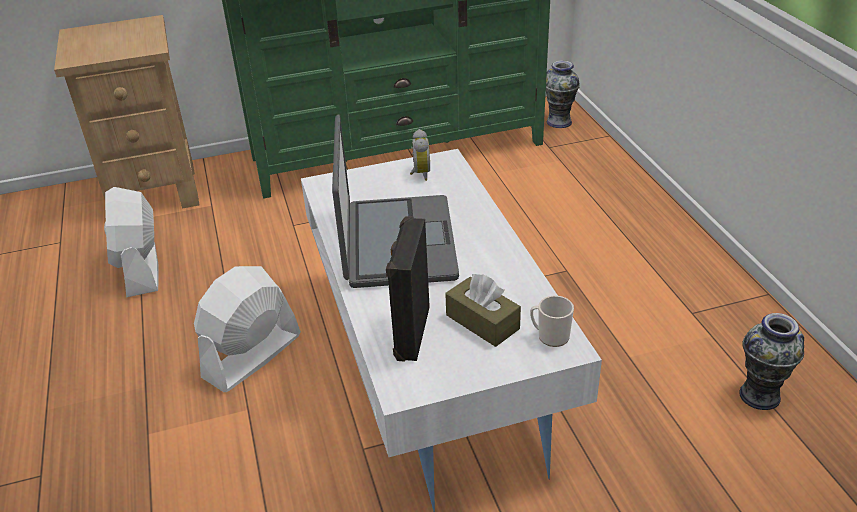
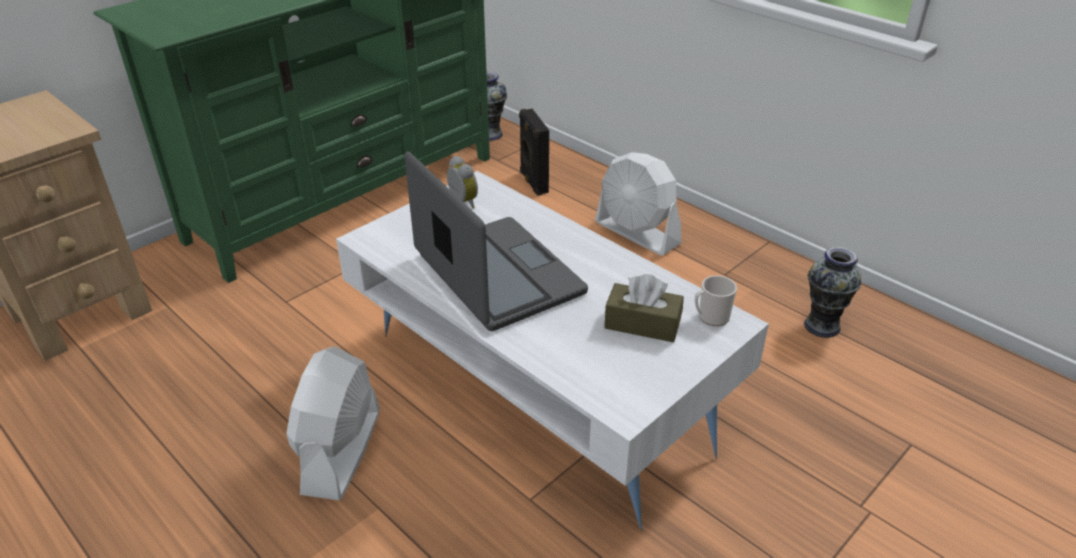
camera: 30 degrees left, 0 degrees up
(141, 269) = (128, 402): white fan -> white fan (637, 233)
(410, 332) = (585, 355): black speaker -> black speaker (532, 182)

